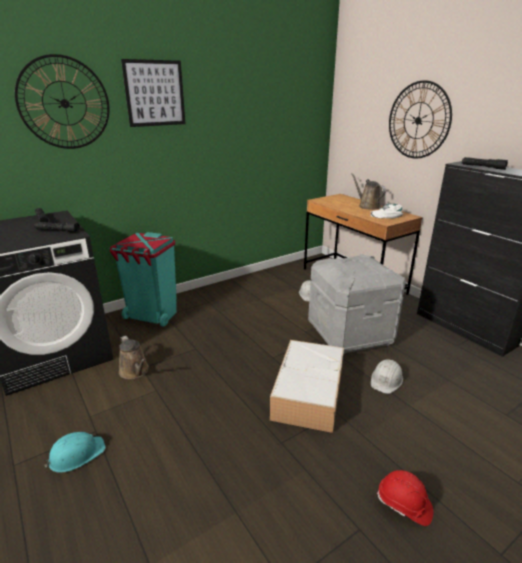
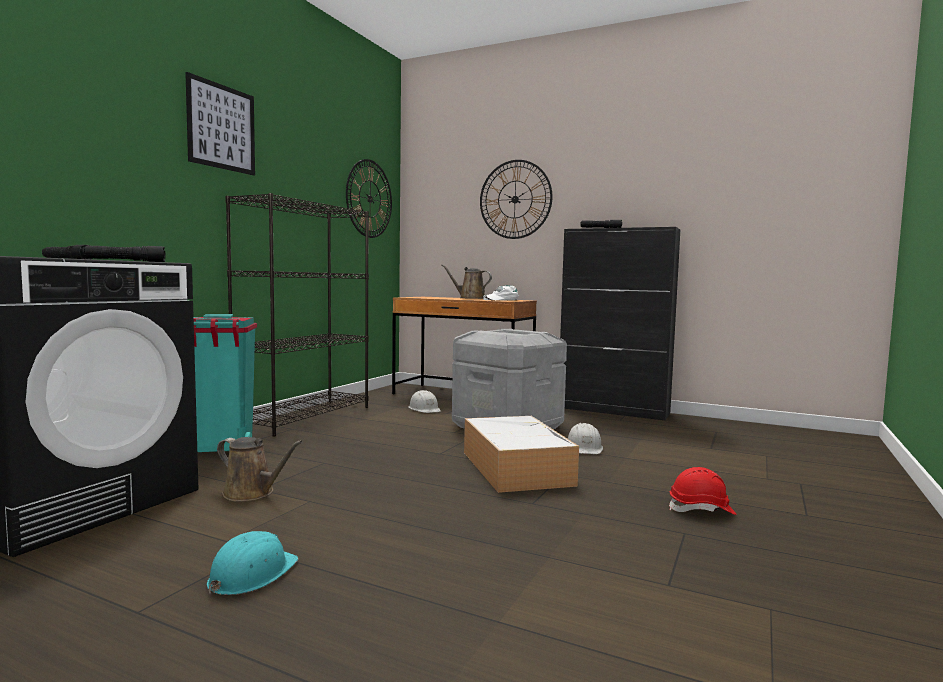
camera: 30 degrees left, 20 degrees down
(64, 103) = (106, 105): wall clock -> wall clock (369, 199)
(226, 289) = (305, 417): none -> black bookcase

